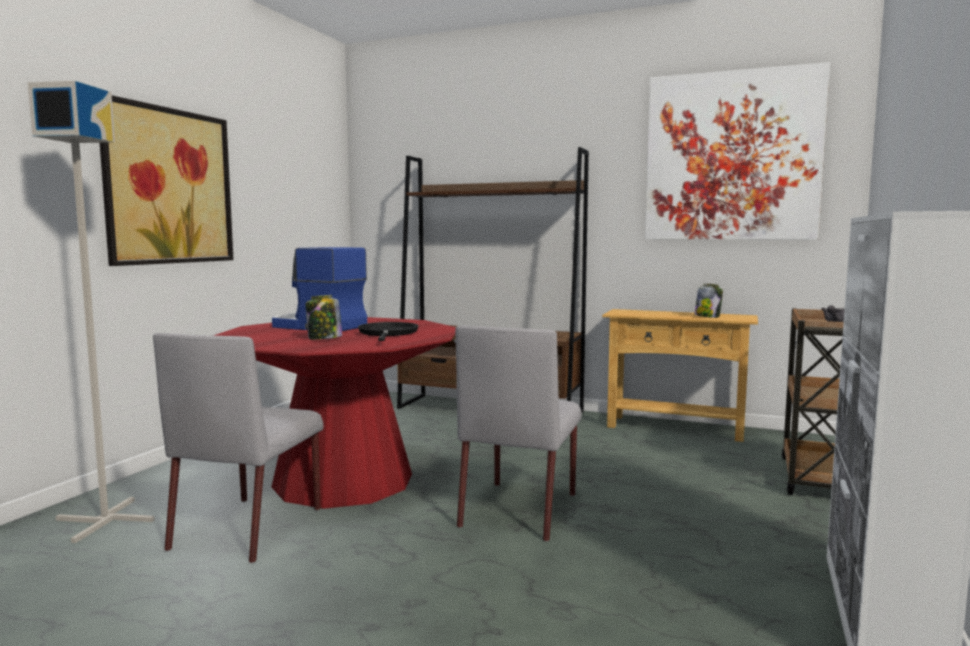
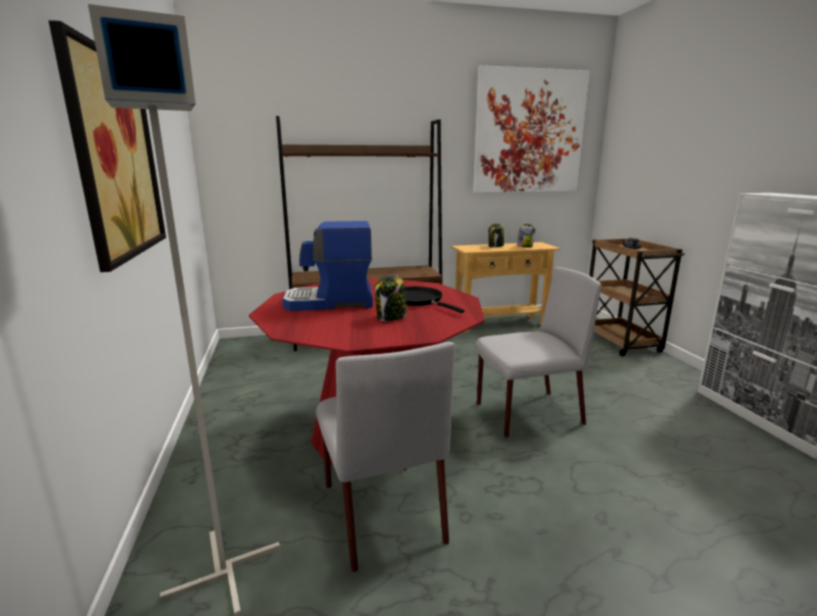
camera: 35 degrees left, 10 degrees up
(519, 509) = (527, 414): grey chair -> grey chair turned 90 degrees counterclockwise
(667, 313) = (496, 246): none -> jar

